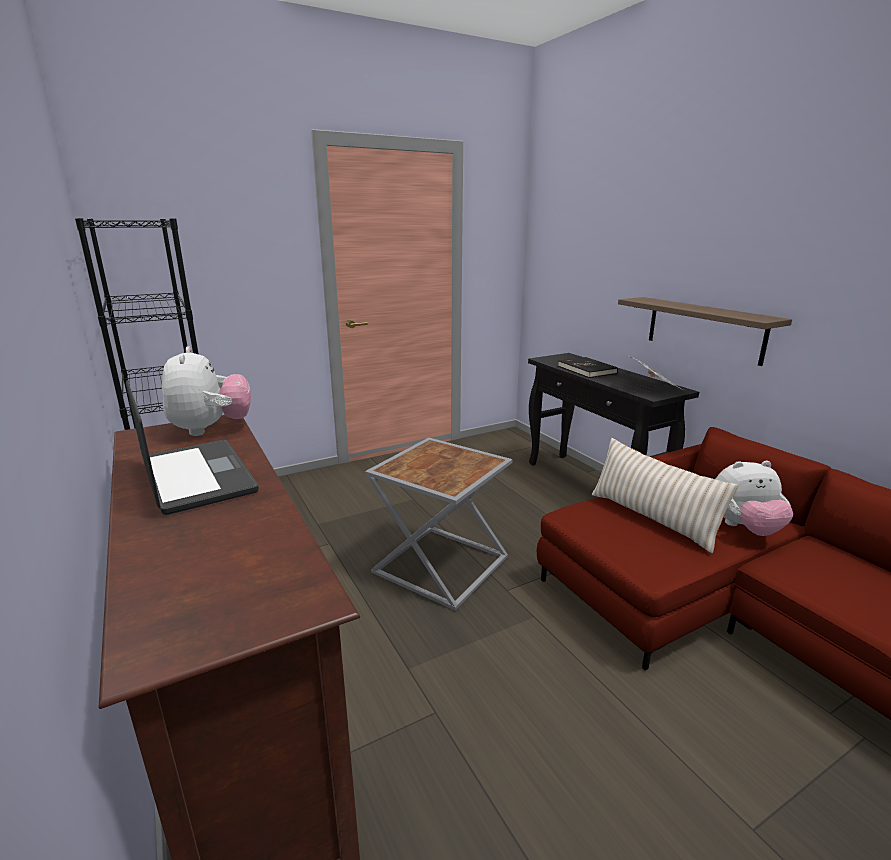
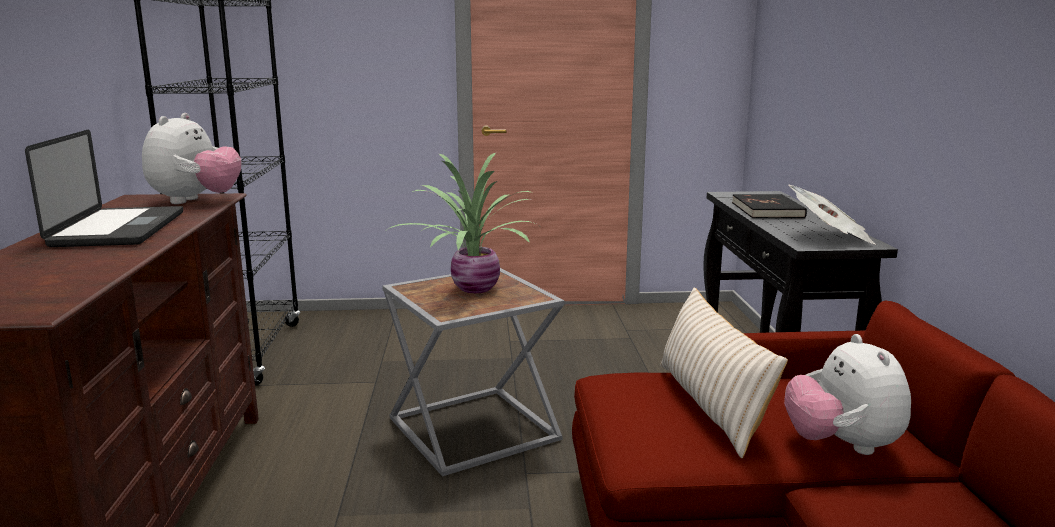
camera: 25 degrees right, 5 degrees down
(437, 460) = (473, 288): none -> potted plant
(704, 329) = (909, 151): shelf -> none
(744, 528) = (842, 445): plush toy -> plush toy turned 60 degrees clockwise

